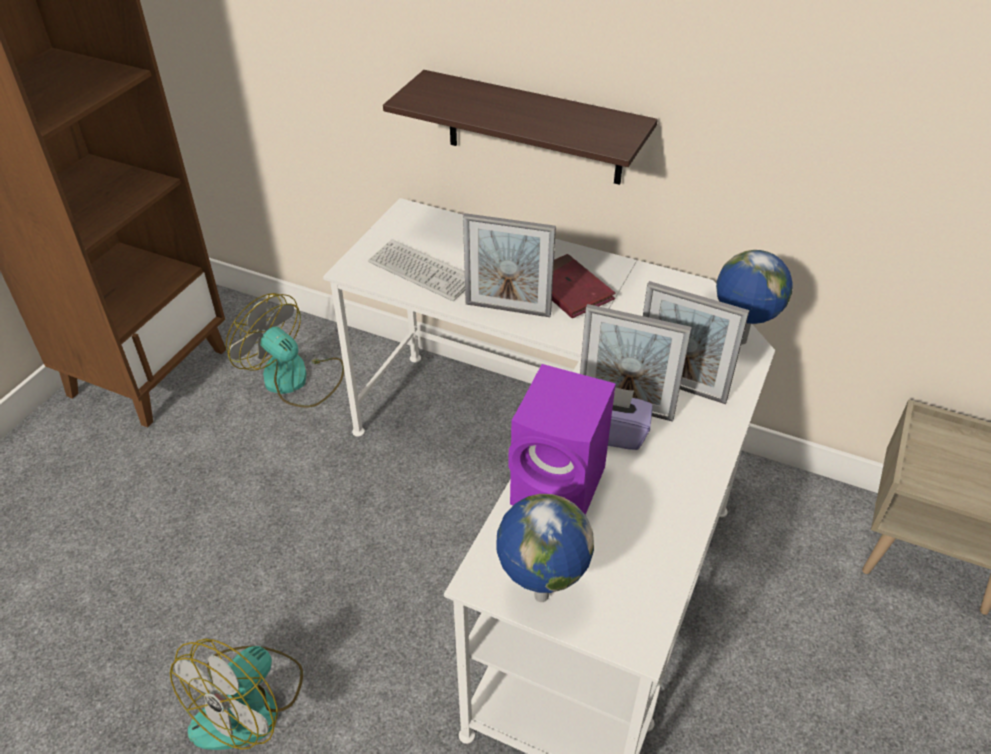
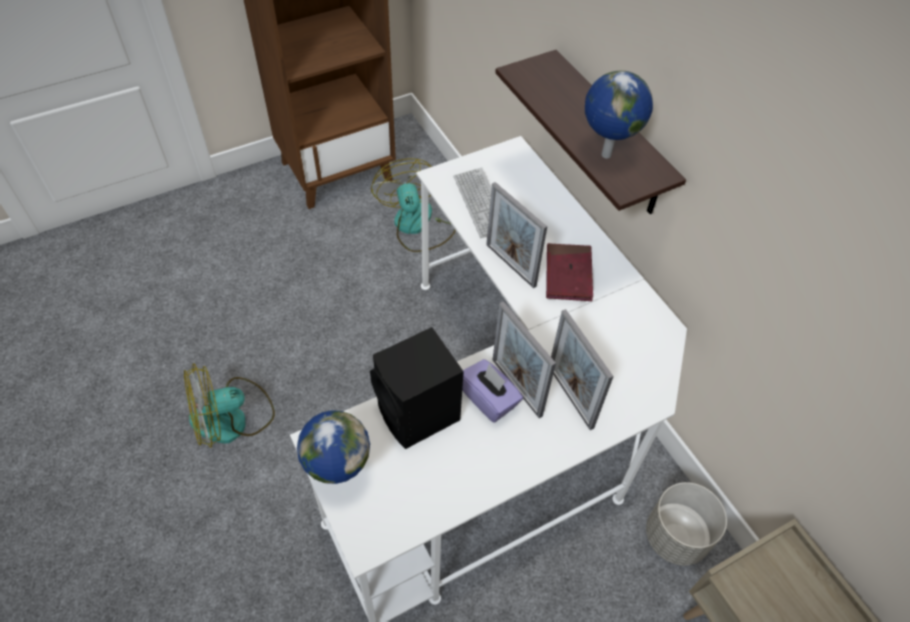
camera: 35 degrees right, 10 degrees up
(561, 488) = (419, 415): purple speaker -> black speaker
(740, 341) = (654, 390): globe -> globe (604, 155)
(795, 511) = (676, 537): none -> grey planter

